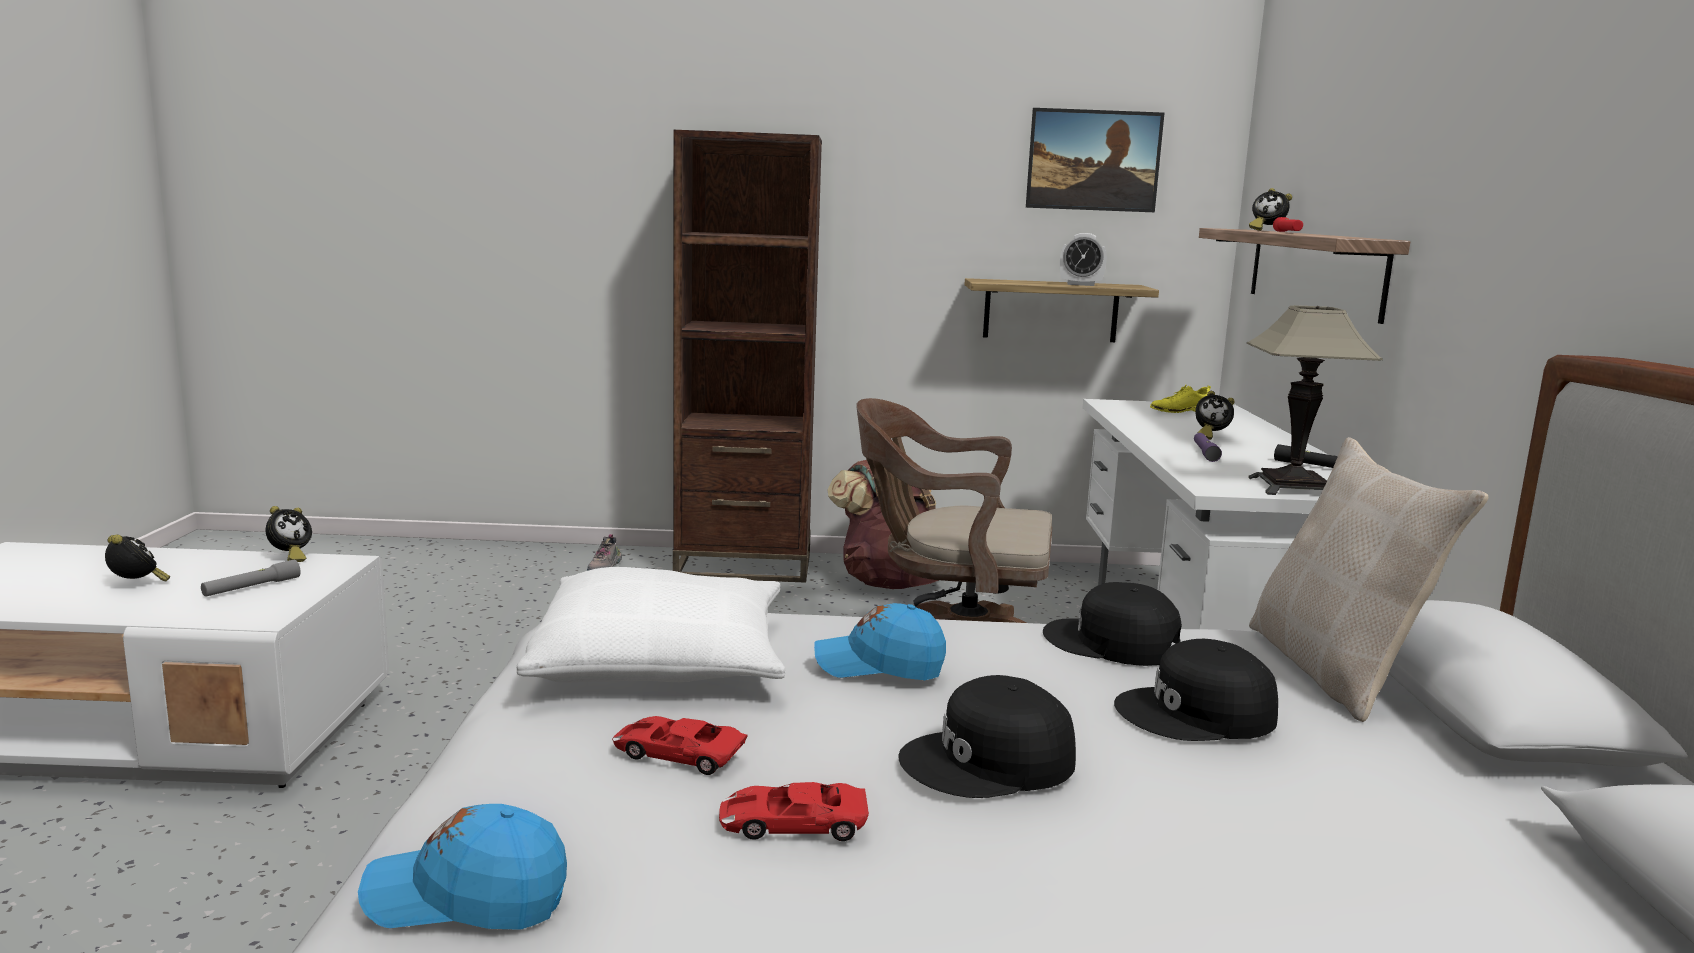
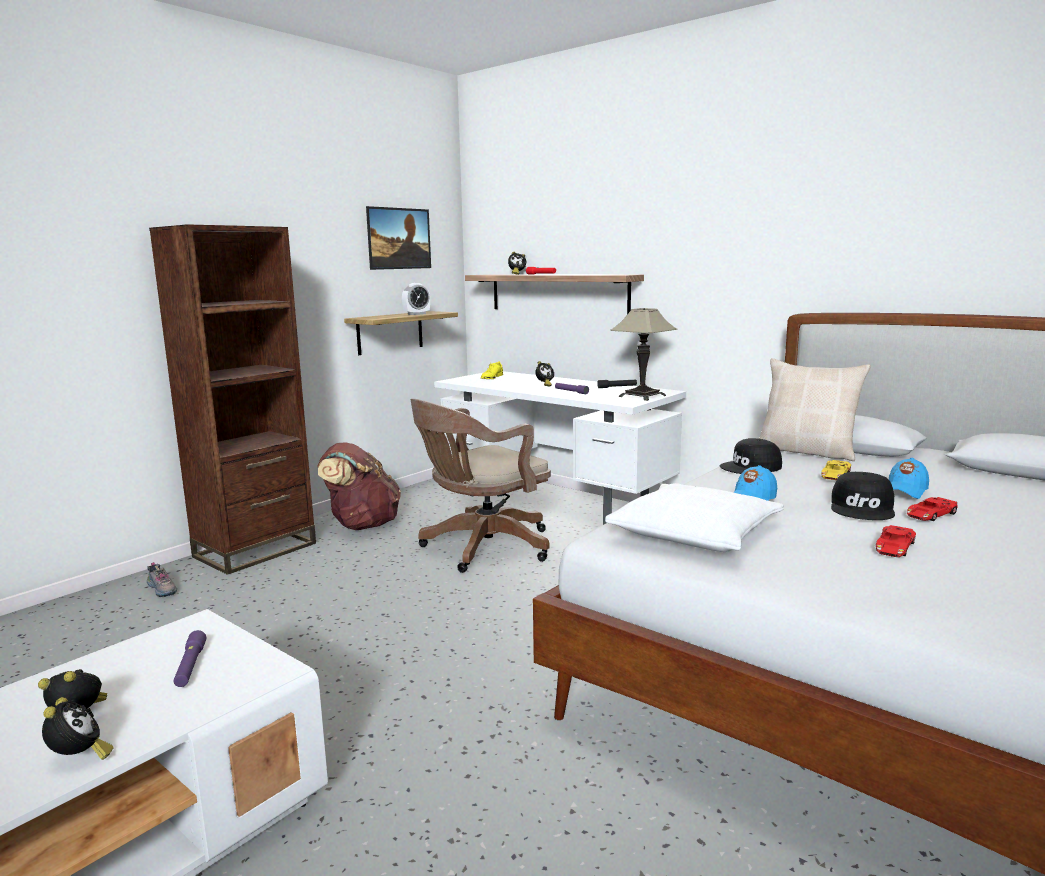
camera: 50 degrees left, 0 degrees up
(251, 587) = (190, 666): grey flashlight -> purple flashlight
(290, 557) = (141, 641): alarm clock -> alarm clock (79, 758)
(467, 898) = (940, 609): blue cap -> blue cap (905, 491)
(677, 754) = (814, 551): red toy car -> red toy car (930, 514)
(1197, 714) = (835, 475): black cap -> yellow toy car

